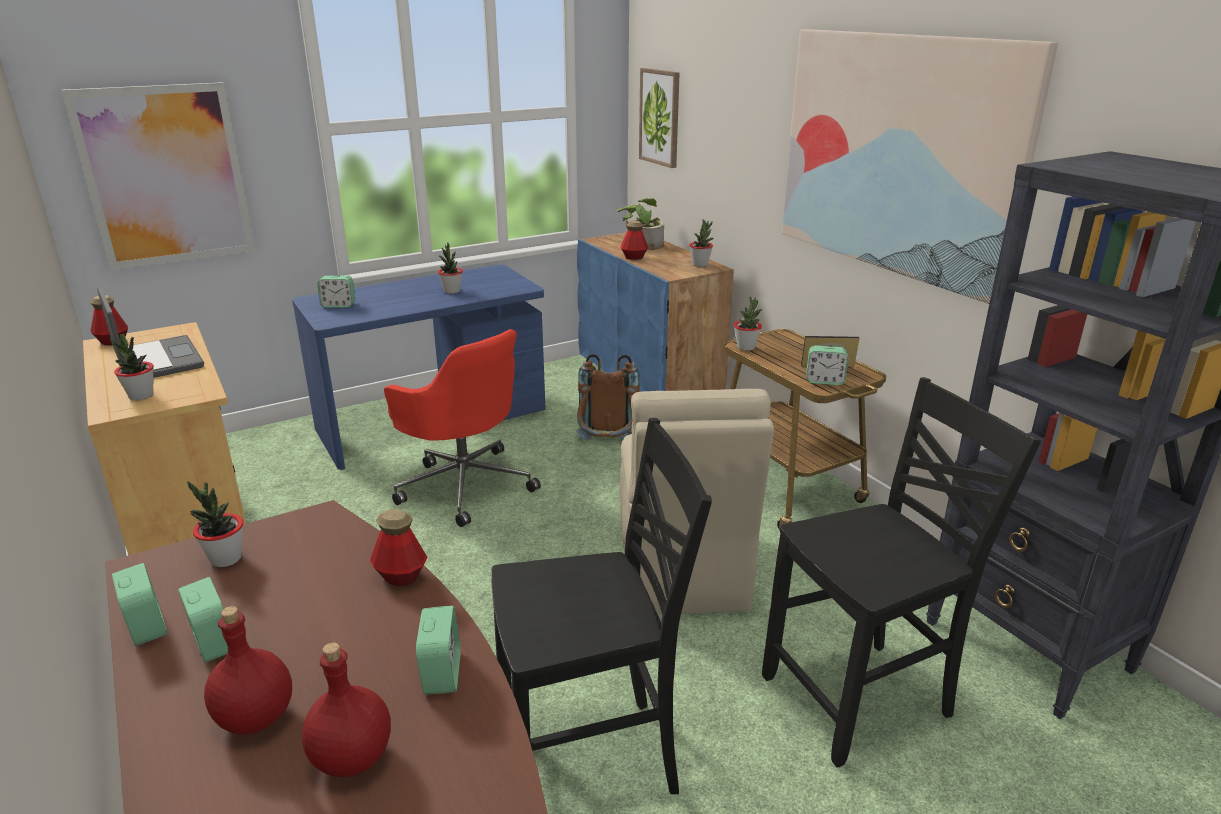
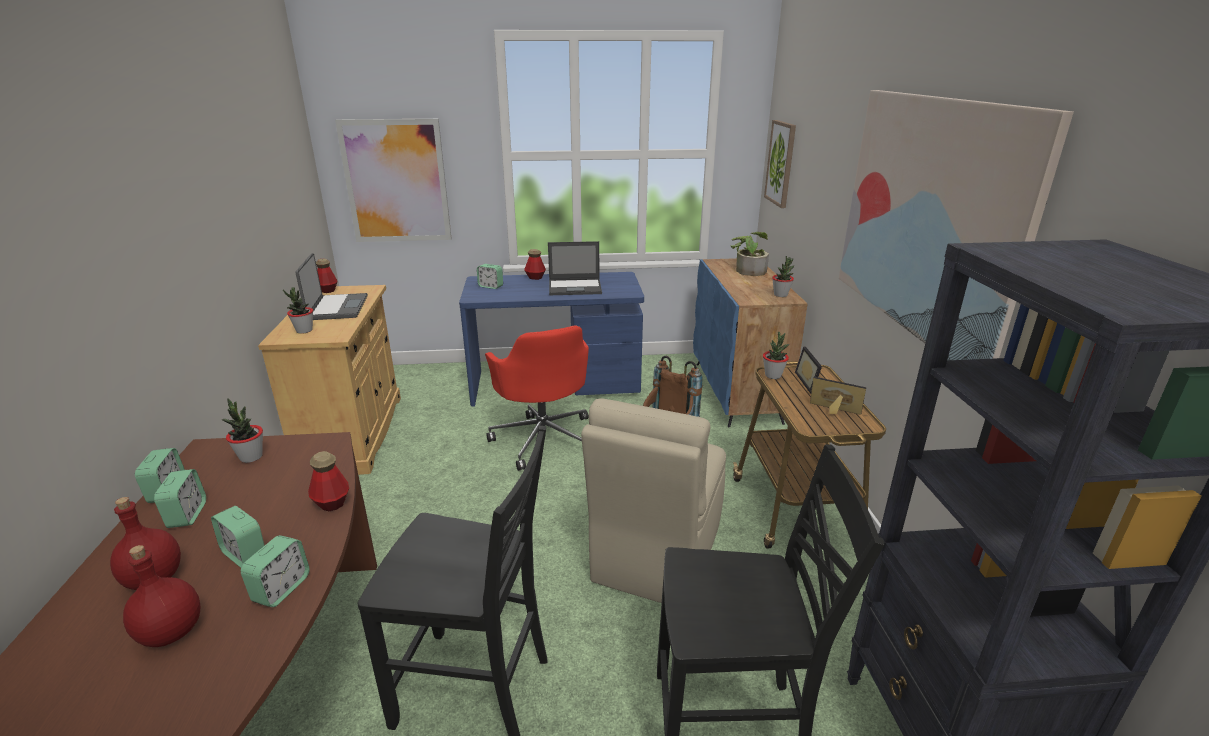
camera: 25 degrees right, 0 degrees up
(452, 291) = (575, 287): potted plant -> laptop
(634, 257) = (730, 280): bottle -> bottle (535, 277)
(785, 347) = (810, 382): none -> picture frame
(825, 381) = (818, 422): alarm clock -> alarm clock (244, 554)

